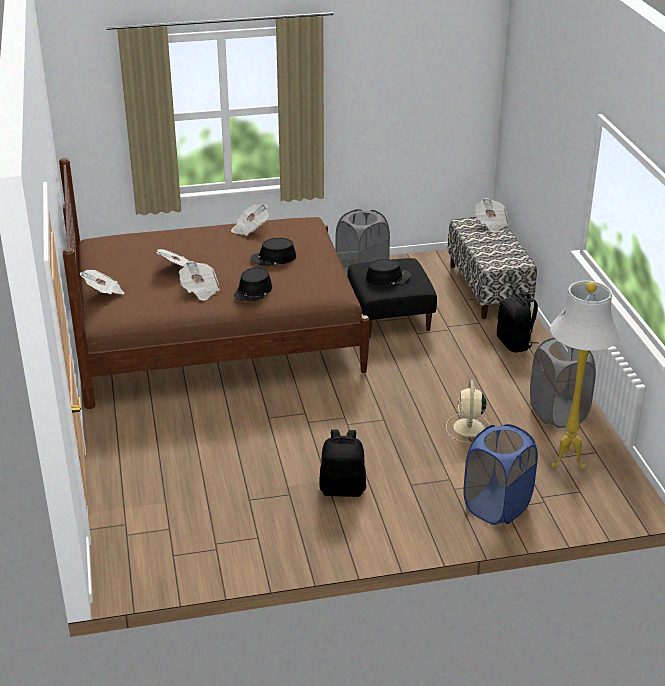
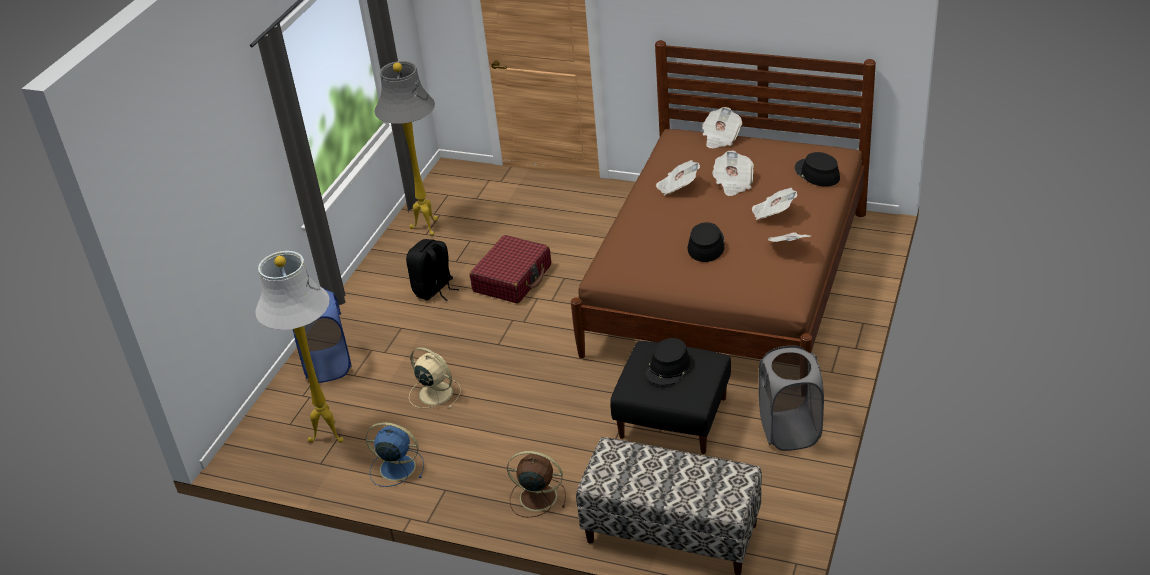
camera: 125 degrees right, 5 degrees up
(244, 543) = (426, 227): none -> grey floor lamp
(253, 291) = (648, 216): black hat -> black hat (817, 173)
(290, 447) = (512, 278): none -> red suitcase
(491, 224) = (717, 501): newspaper -> newspaper (773, 213)
(515, 344) = (536, 497): black backpack -> brown fan
(558, 413) = (396, 467): grey laundry basket -> blue fan

